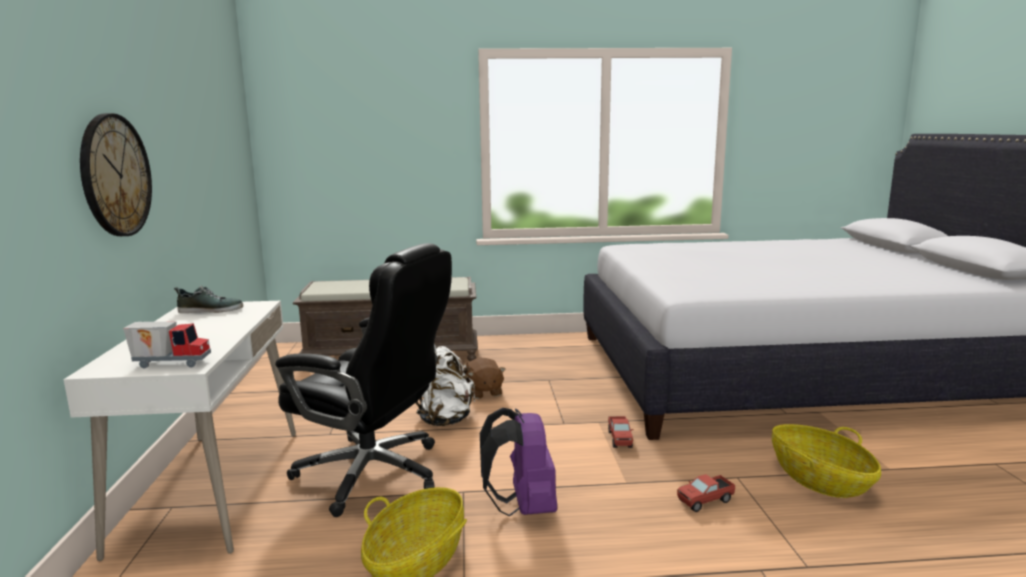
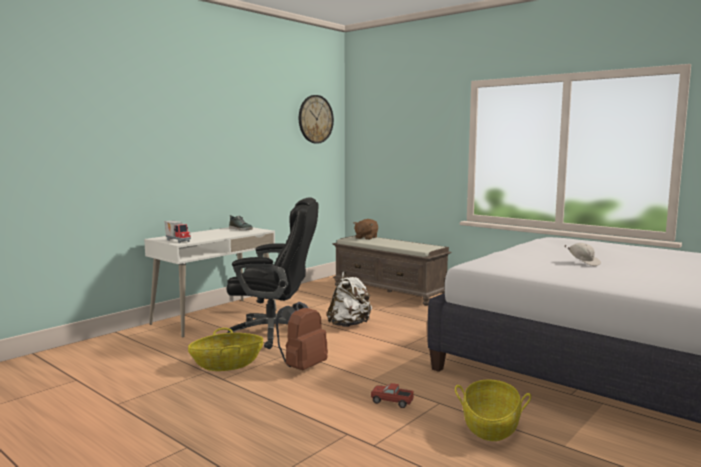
camera: 45 degrees right, 5 degrees down
(115, 175) = (205, 157): wall clock -> wall clock (315, 119)
(374, 473) = (274, 333): black office chair -> black office chair turned 60 degrees counterclockwise
(483, 392) = (395, 320): brown plush toy -> brown plush toy (366, 238)
(523, 507) = (302, 367): purple backpack -> brown backpack
(619, 439) = (416, 363): toy truck -> none
(746, 269) = (583, 263): none -> white cap

